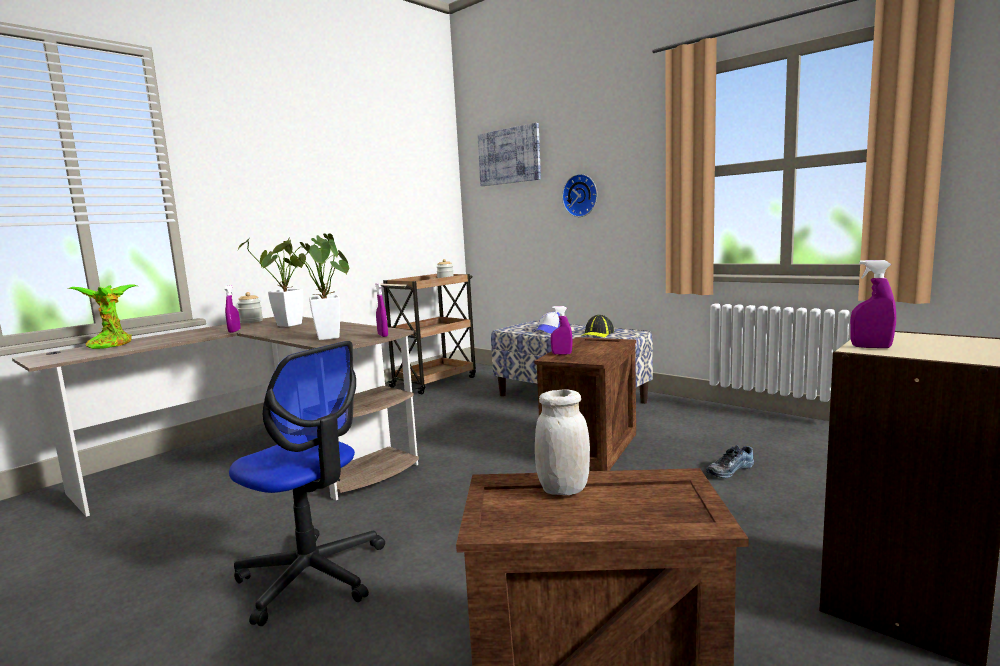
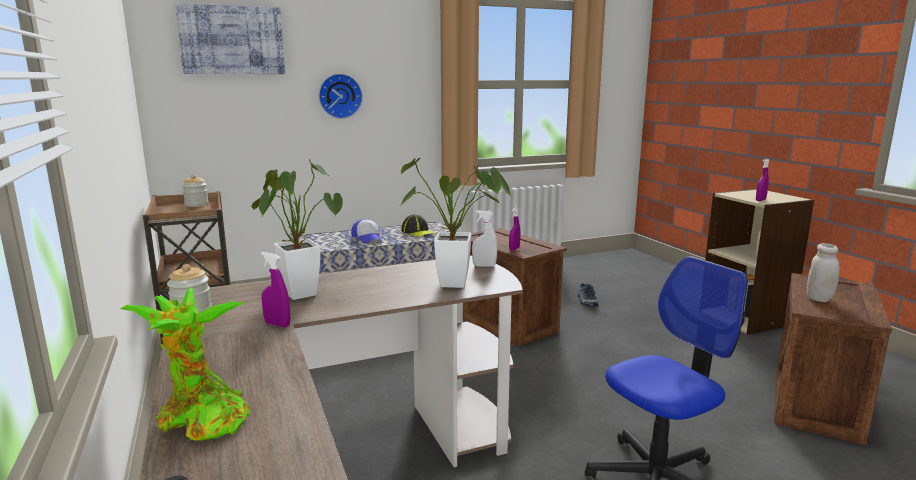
camera: 65 degrees left, 5 degrees up
(383, 335) = (484, 266): purple spray bottle -> white spray bottle

